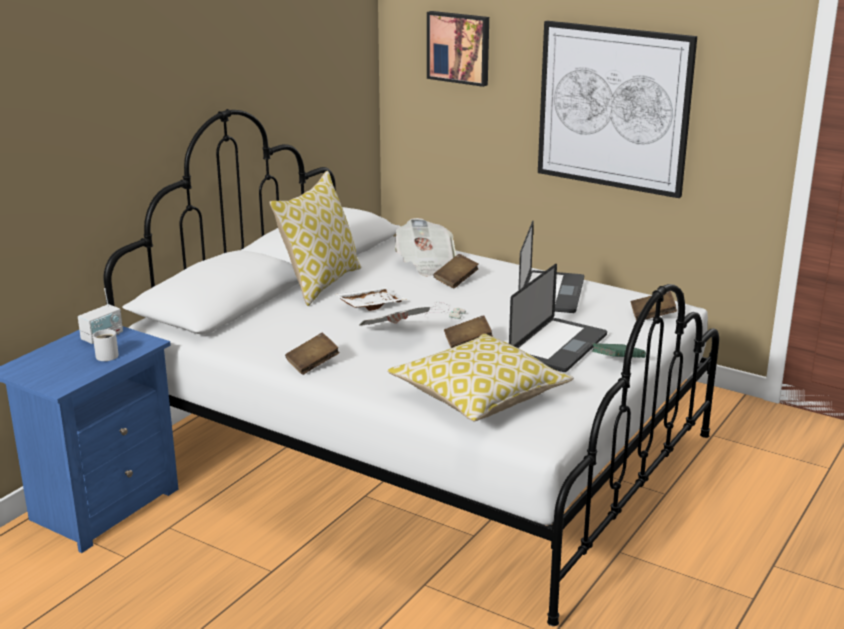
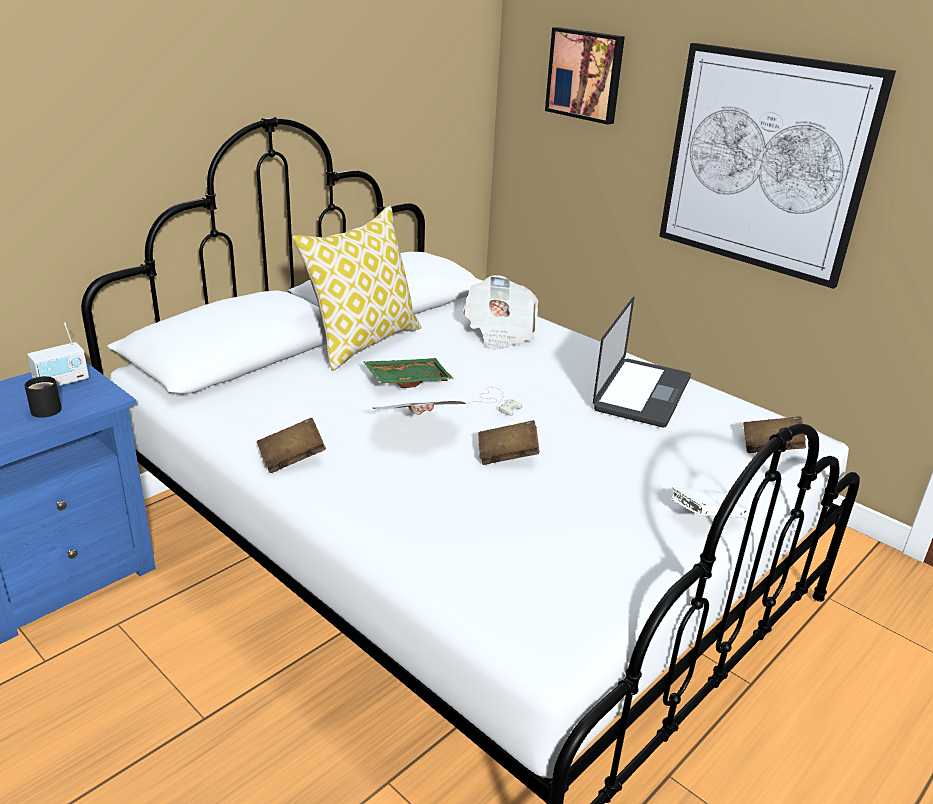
camera: 10 degrees right, 5 degrees up
(106, 355) = (46, 409): white mug -> black mug
(370, 305) = (407, 380): white tray -> green tray
(456, 280) = (527, 360): brown book -> none
(479, 396) = (490, 549): pillow -> none
(558, 346) = (628, 479): laptop -> none
(617, 362) = (705, 518): green book -> white book

